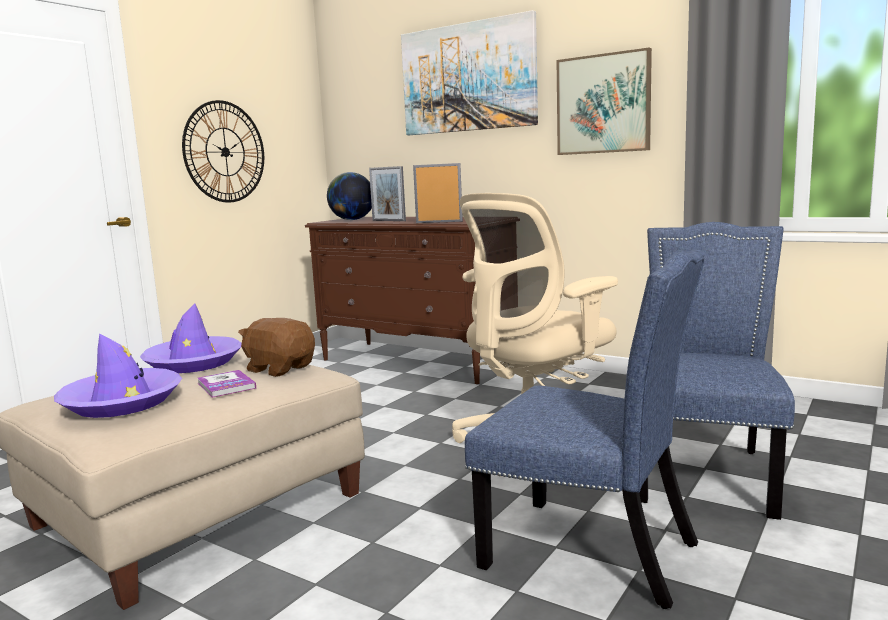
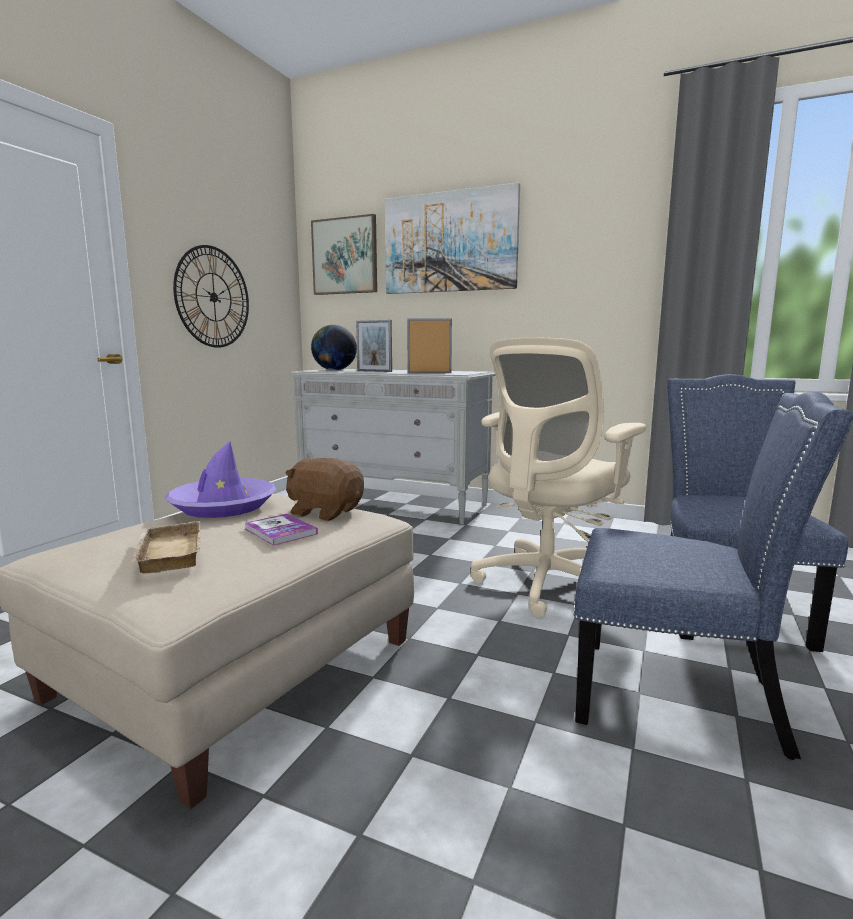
camera: 10 degrees left, 0 degrees up
(122, 402) = (167, 553): purple hat -> beige tray
(417, 362) = (394, 504): brown dresser -> white dresser
(603, 104) = (581, 272): picture -> picture (345, 256)

